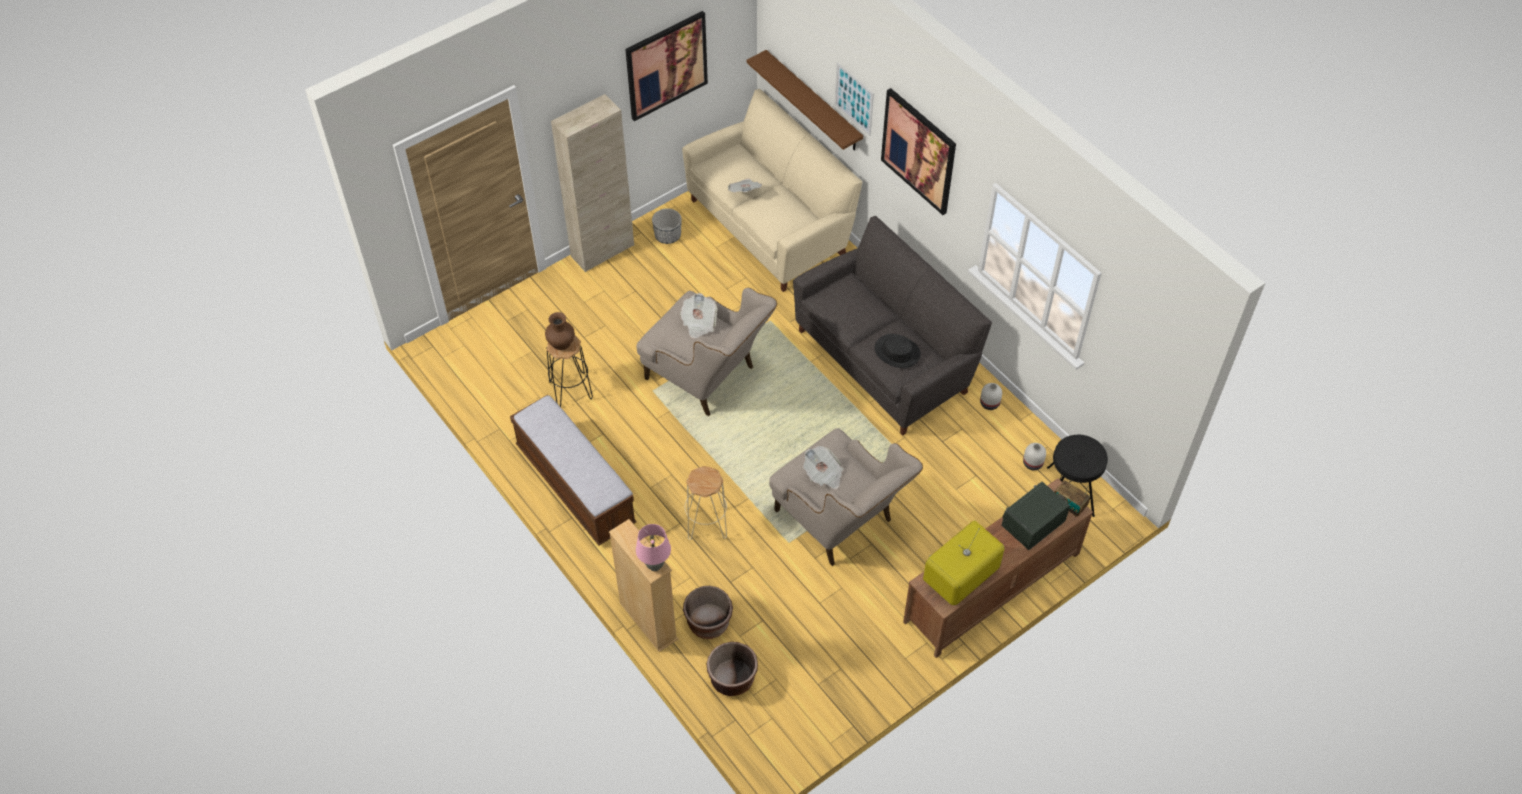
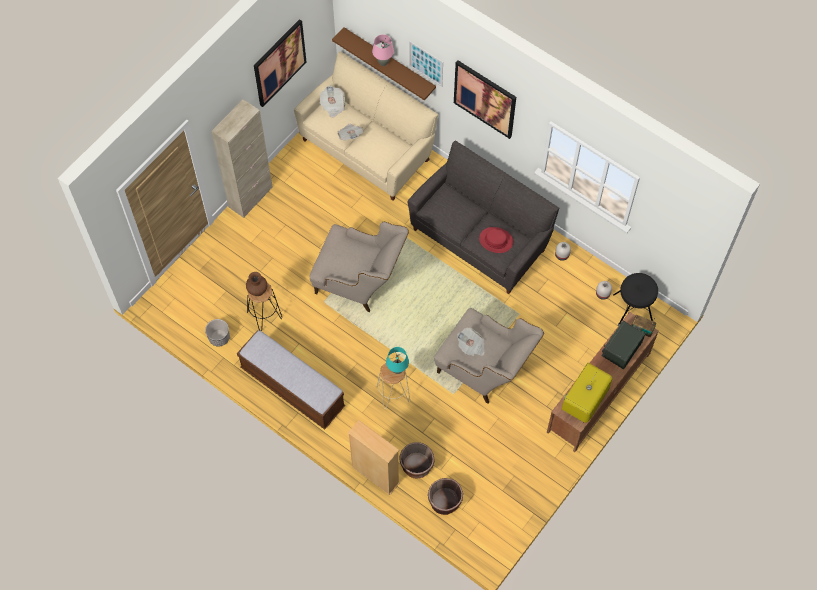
camera: 15 degrees left, 10 degrees up
(655, 565) = (387, 449): pink table lamp -> pink table lamp (383, 62)
(667, 235) = (294, 173): planter -> planter (219, 337)
(698, 323) = (349, 250): newspaper -> newspaper (333, 106)
(711, 480) = (397, 370): none -> turquoise table lamp
(897, 352) = (496, 240): black hat -> red hat

